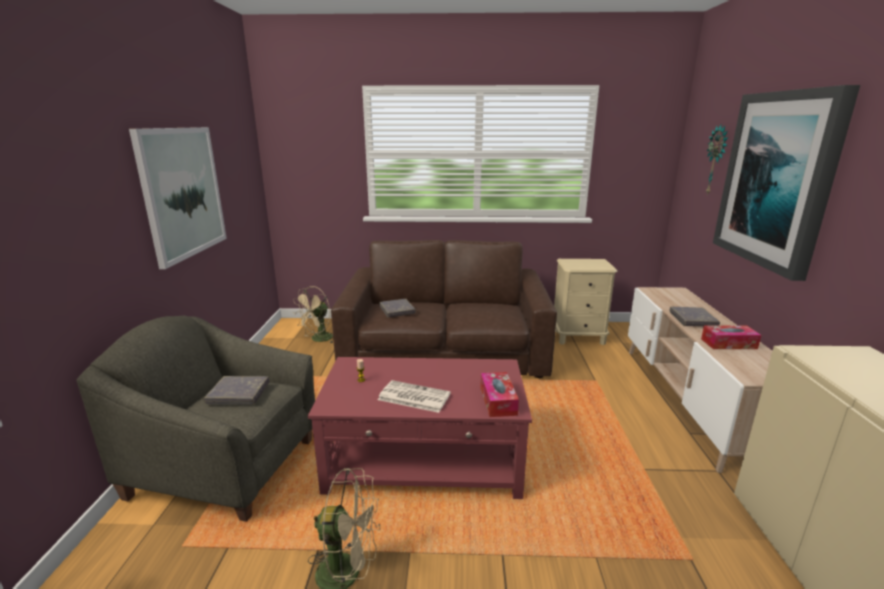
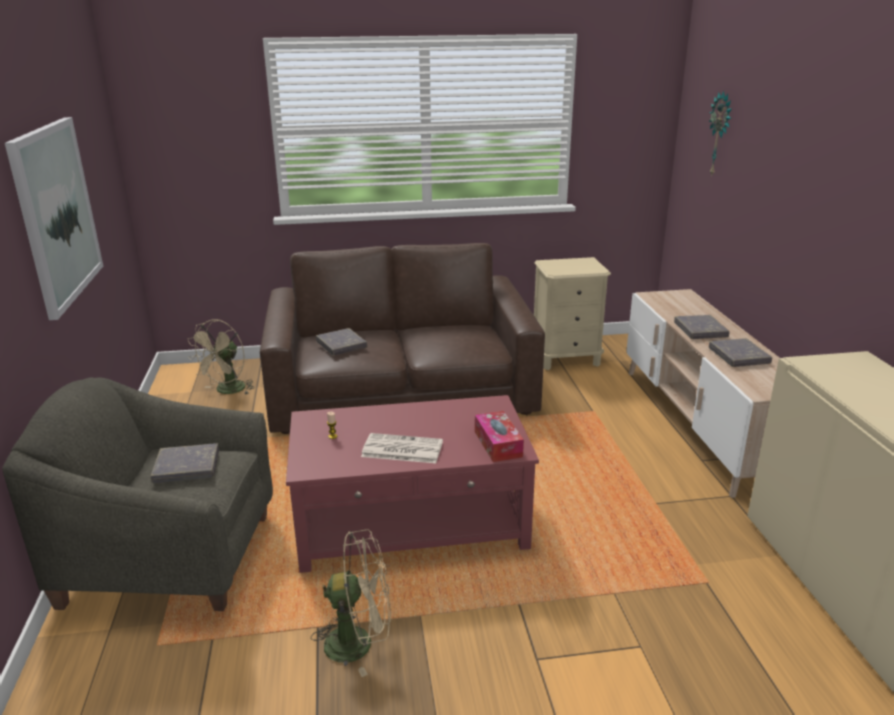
camera: 10 degrees left, 5 degrees up
(728, 344) = (738, 356): tissue box -> grey book
(777, 180) = (784, 167): picture -> none

